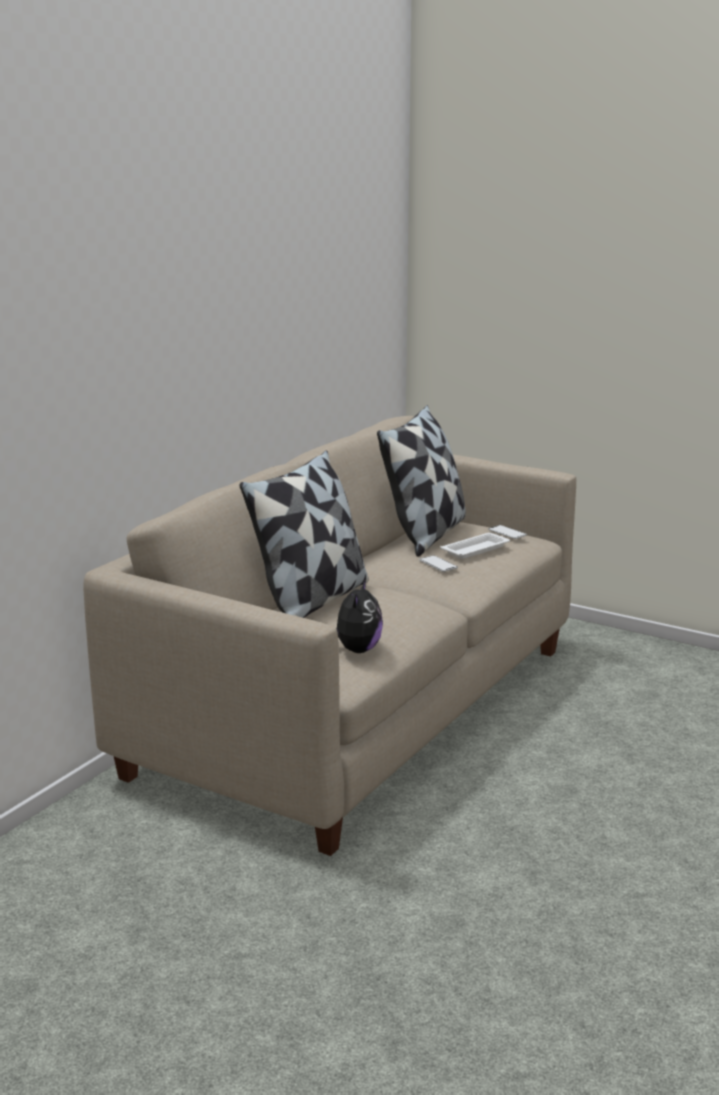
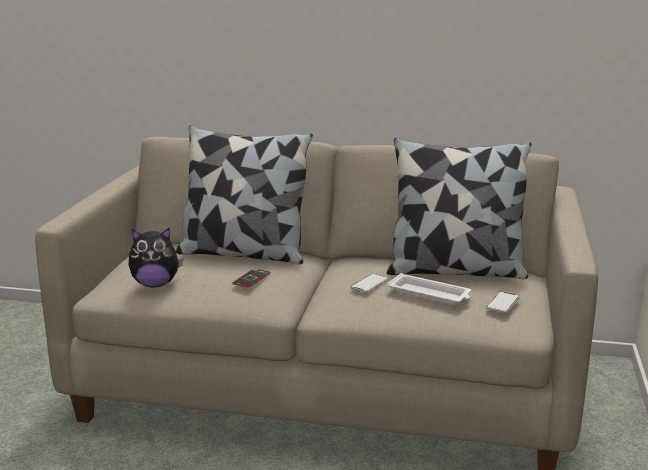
camera: 70 degrees right, 0 degrees up
(398, 602) = (251, 279): none -> phone

